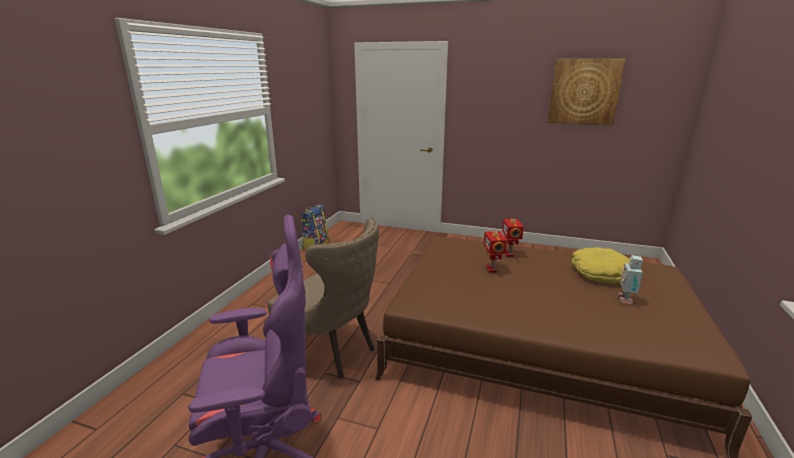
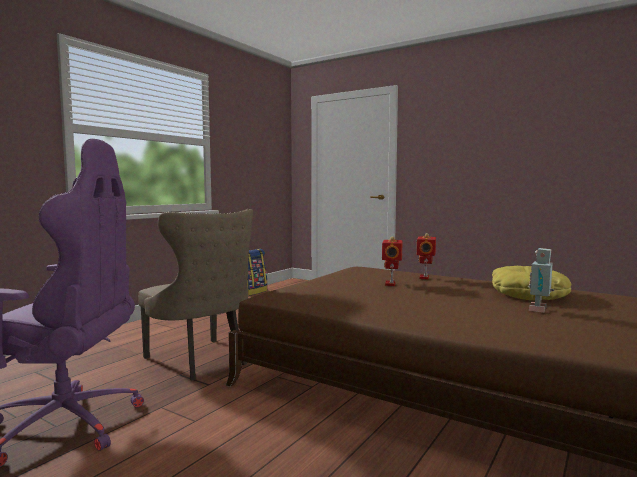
camera: 15 degrees right, 15 degrees down
(584, 92) = (545, 122): picture -> none

